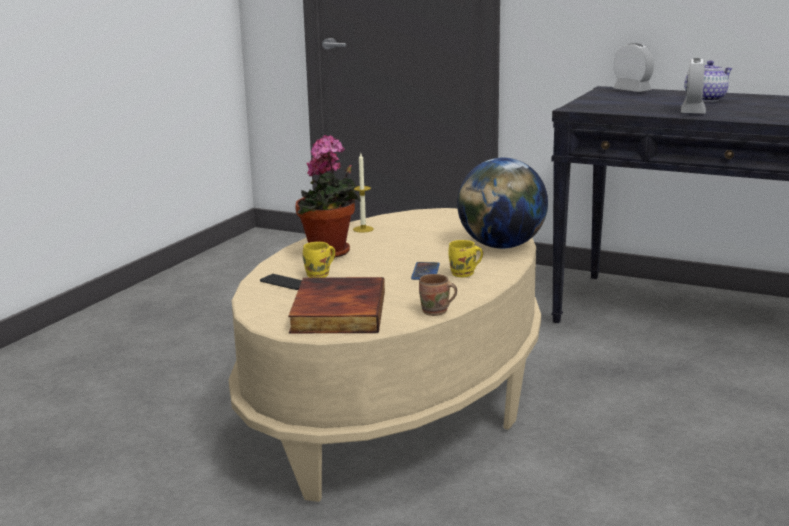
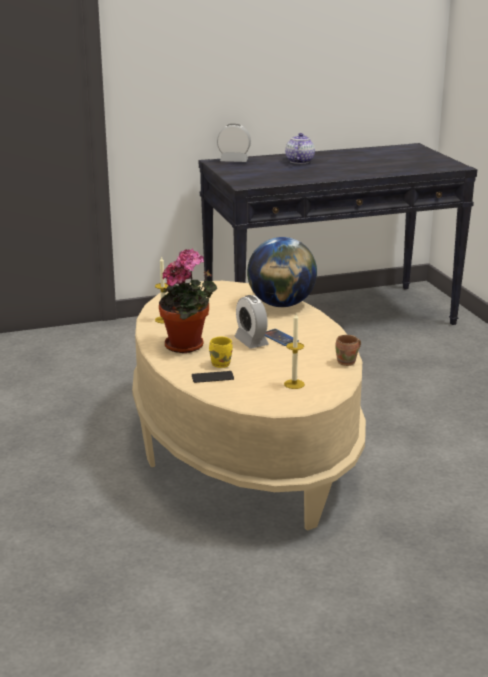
camera: 45 degrees left, 5 degrees up
(336, 311) = (294, 384): book -> candle
(464, 274) = (305, 332): yellow mug -> none
(693, 111) = (319, 174): alarm clock -> alarm clock (251, 341)

